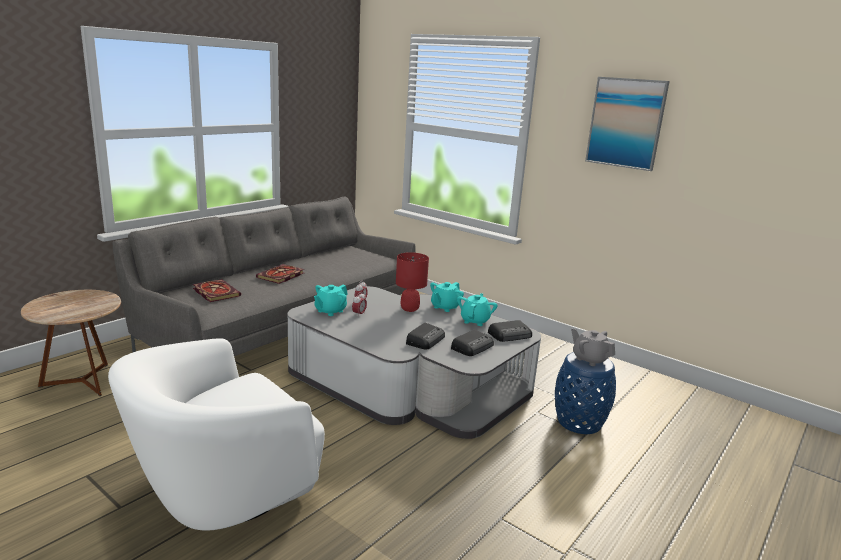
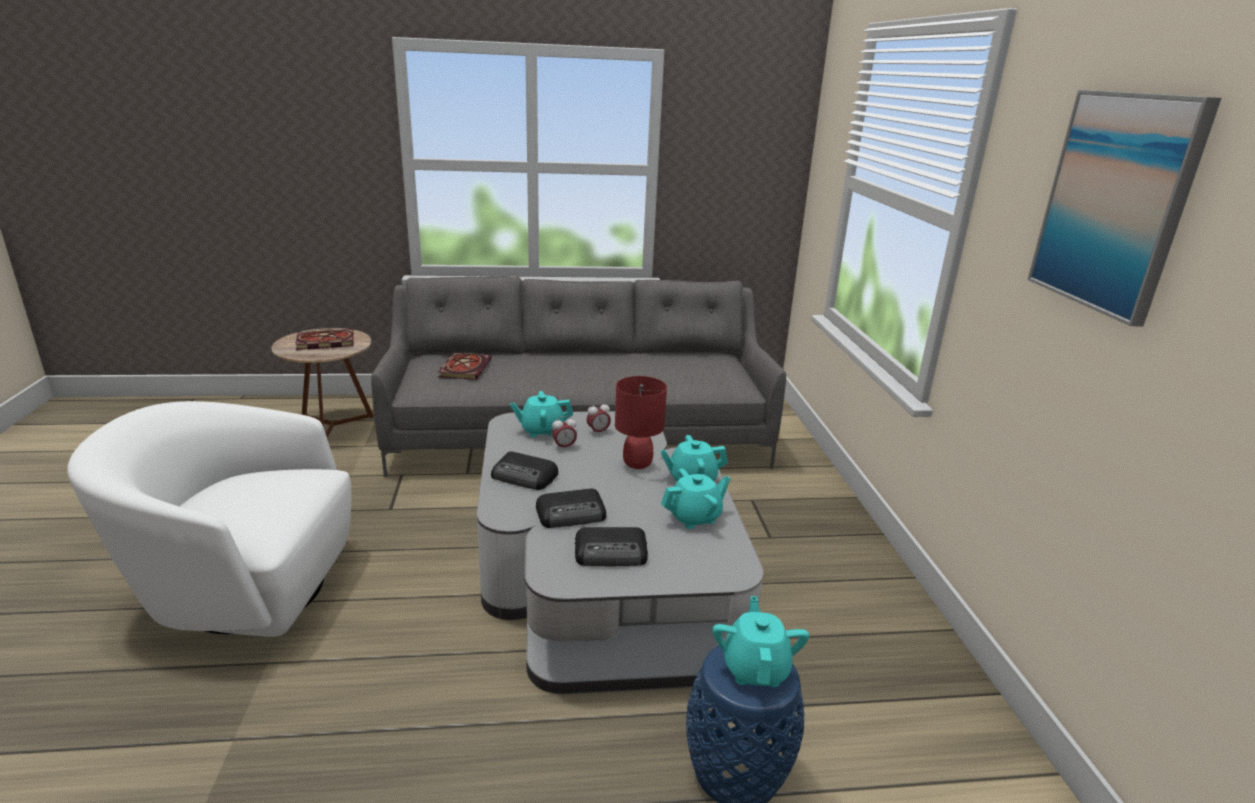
camera: 45 degrees right, 5 degrees up
(280, 276) = (563, 369): book -> book (324, 342)
(510, 335) = (704, 562): radio -> radio (525, 477)
(589, 359) = (755, 669): grey teapot -> turquoise teapot

